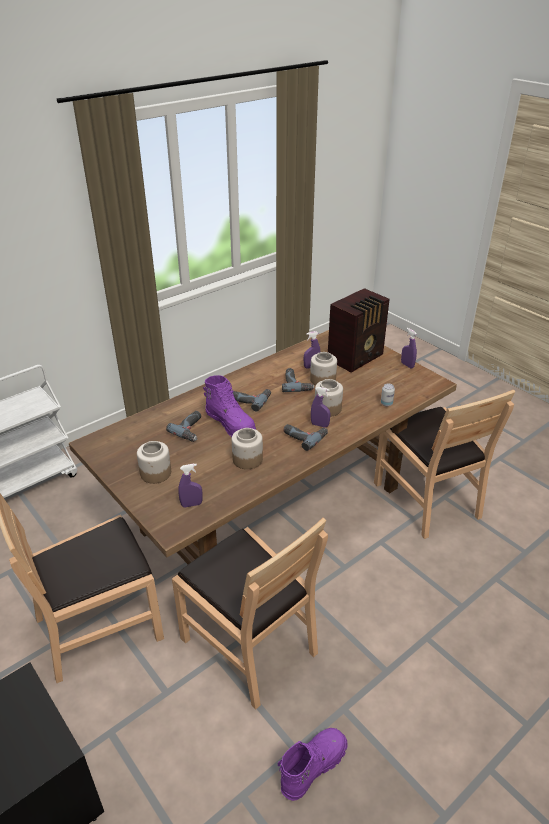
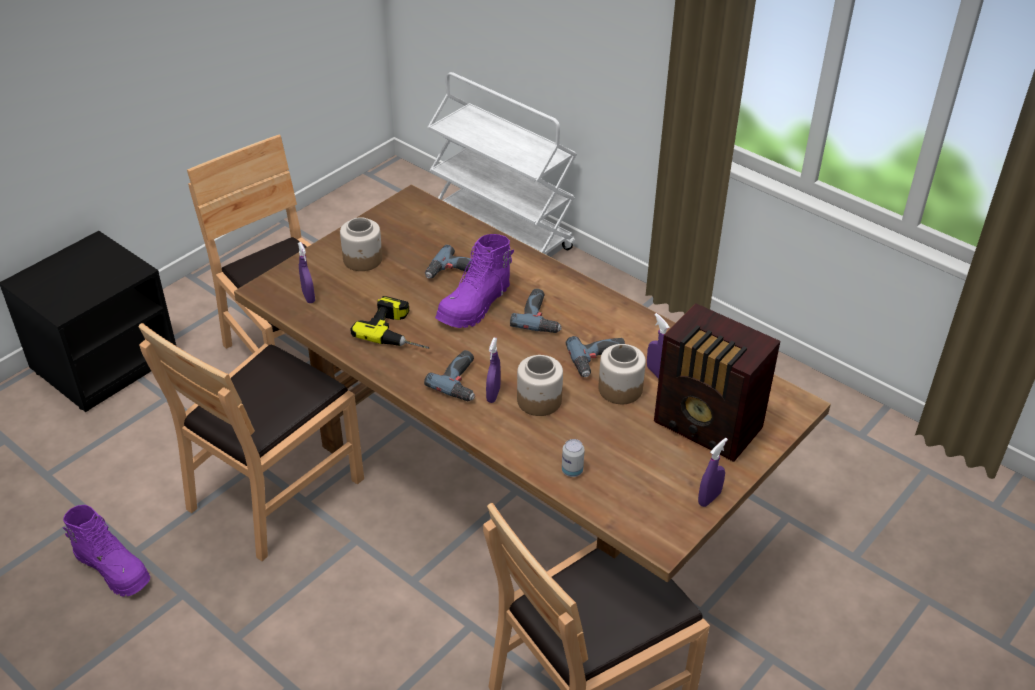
camera: 80 degrees right, 5 degrees up
(247, 459) = (400, 331): jar -> power drill

